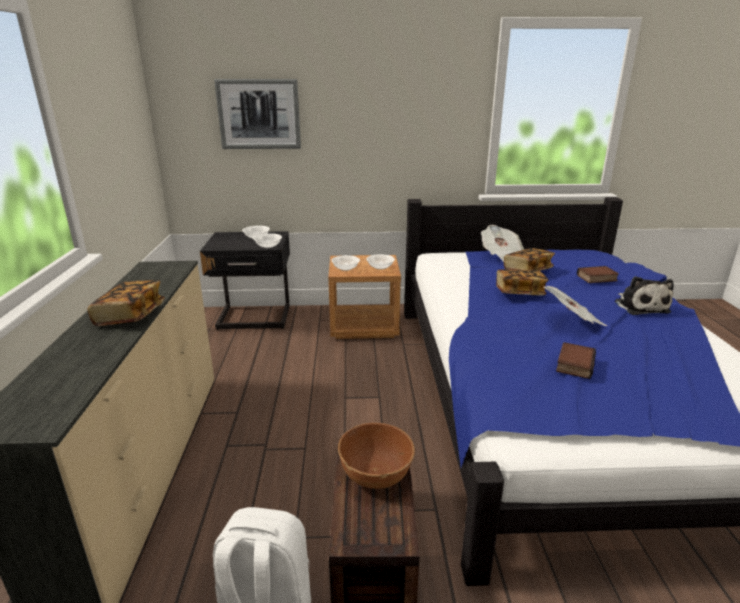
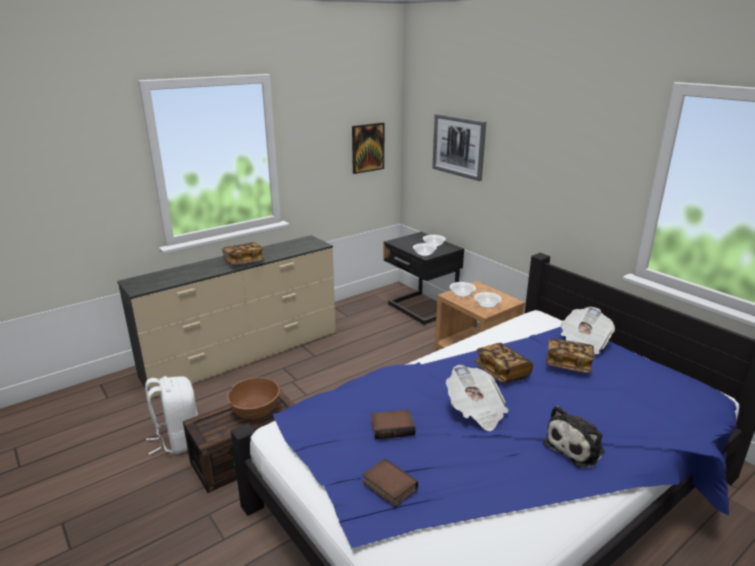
camera: 55 degrees right, 0 degrees up
(133, 133) = (367, 147): none -> picture
(596, 278) = (609, 406): book -> book (388, 486)

